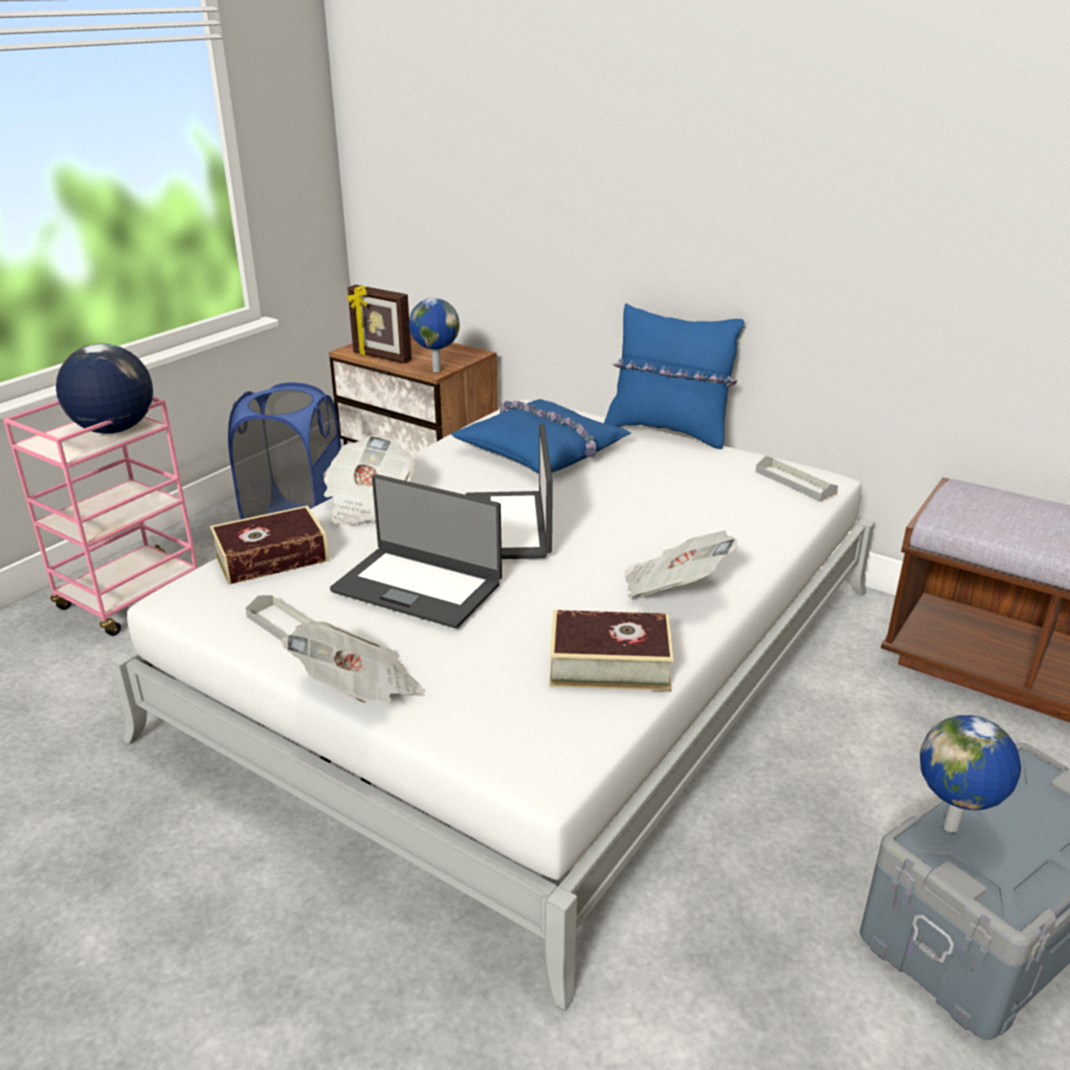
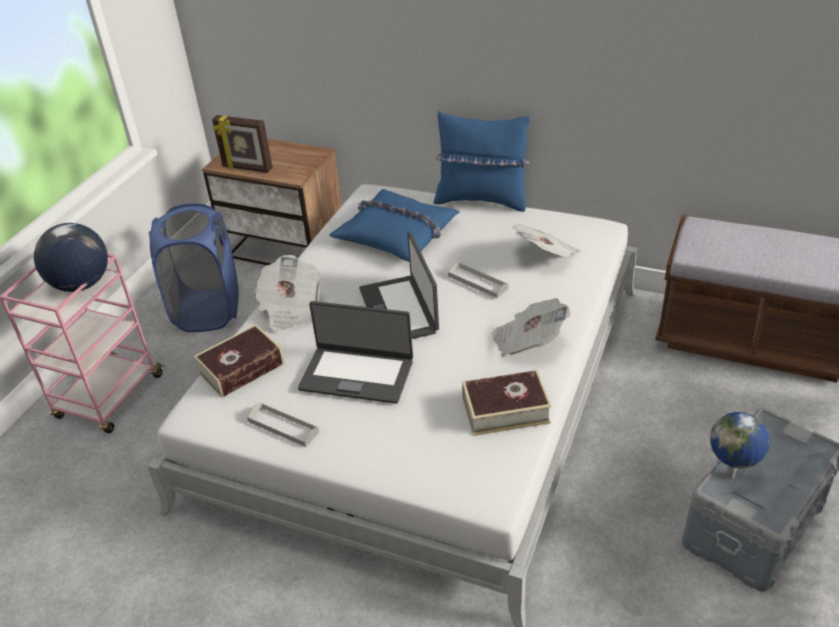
camera: 10 degrees left, 10 degrees up
(358, 691) = (351, 465): newspaper -> newspaper (546, 256)
(435, 370) = (295, 176): globe -> none
(795, 482) = (584, 235): grey tray -> grey tray (477, 282)

